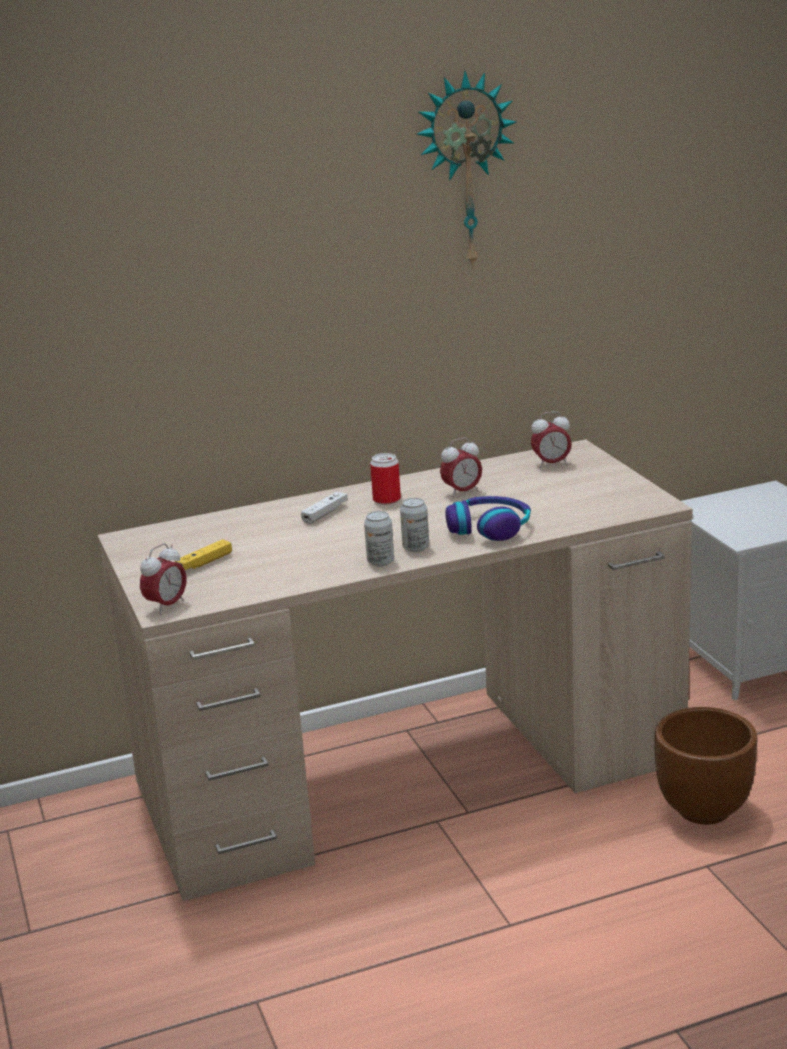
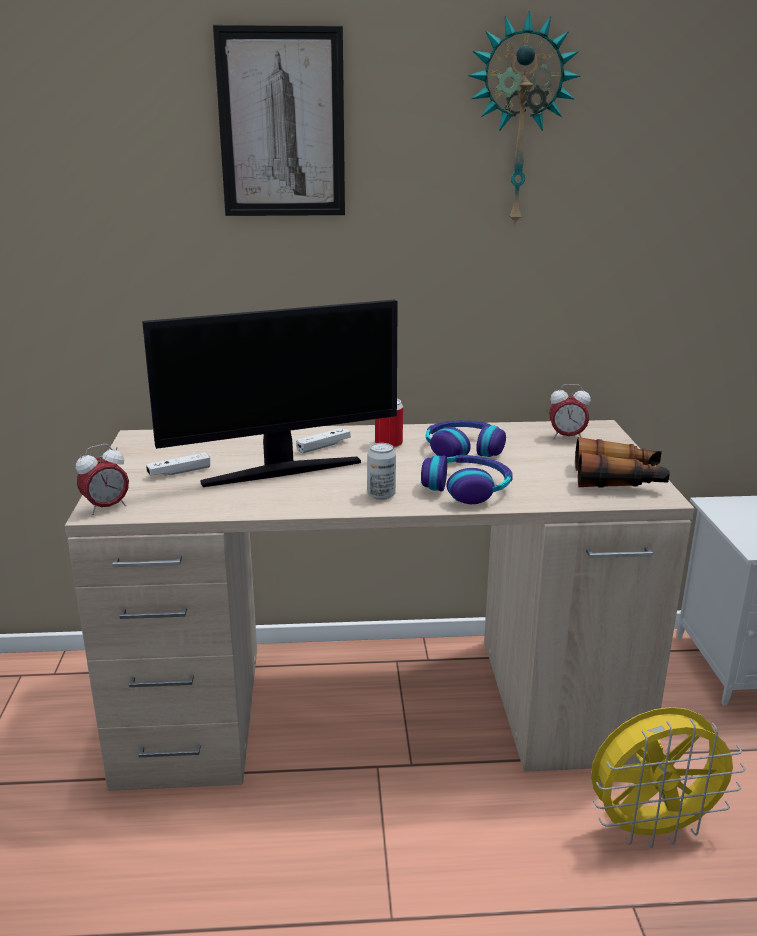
camera: 15 degrees right, 0 degrees up
(204, 563) = (179, 472): yellow game controller -> white game controller
(242, 200) = (282, 124): none -> picture
(303, 543) = (281, 470): none -> monitor
(380, 562) = (337, 503): can -> none
(462, 492) = (463, 449): alarm clock -> headphones
(618, 495) = (619, 479): none -> binoculars
(703, 809) = (651, 829): brown planter -> yellow fan

